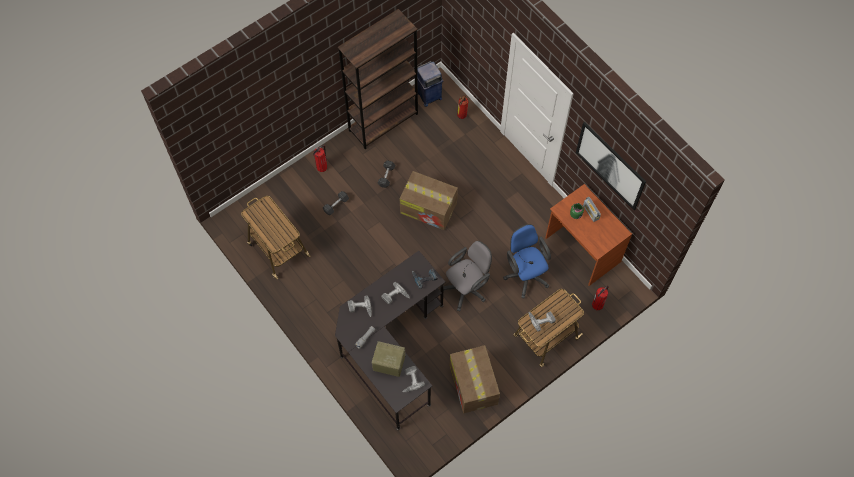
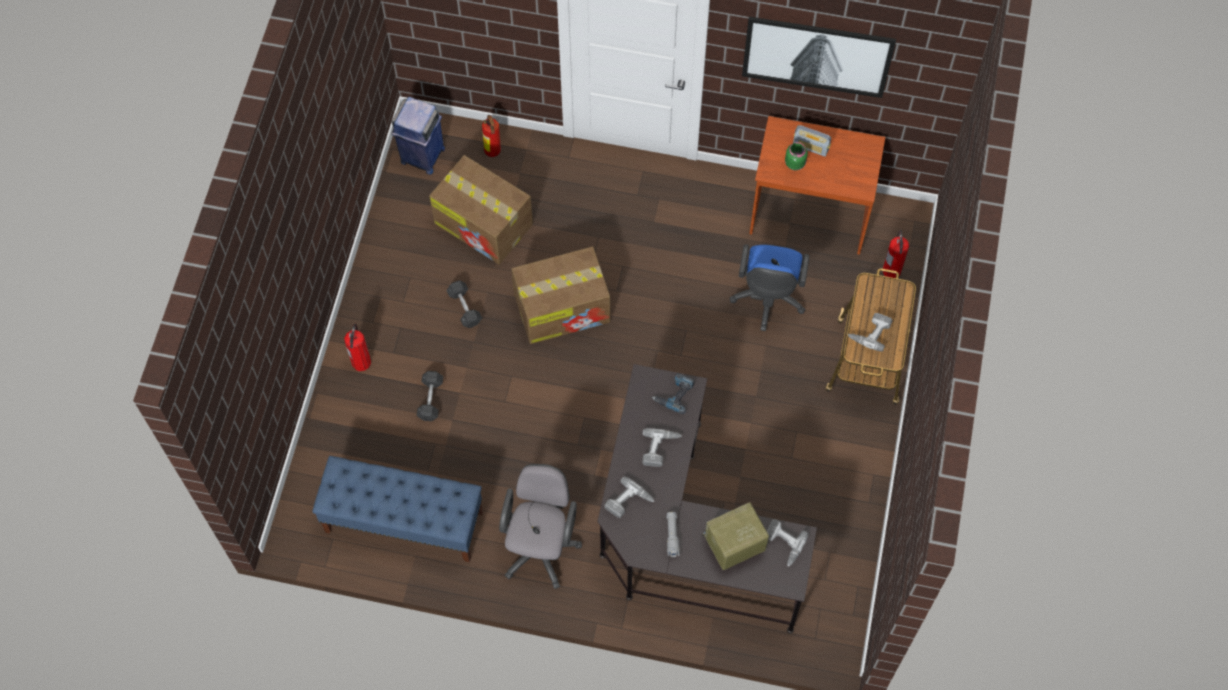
camera: 40 degrees left, 0 degrees up
(278, 249) = (403, 522): cart -> blue bench
(383, 122) = (392, 237): brown bookcase -> none
(467, 288) = (710, 375): grey office chair -> grey office chair (541, 545)
(473, 385) = (834, 495): cardboard box -> cardboard box (484, 224)
(525, 274) = (767, 300): blue office chair -> blue office chair turned 105 degrees counterclockwise

